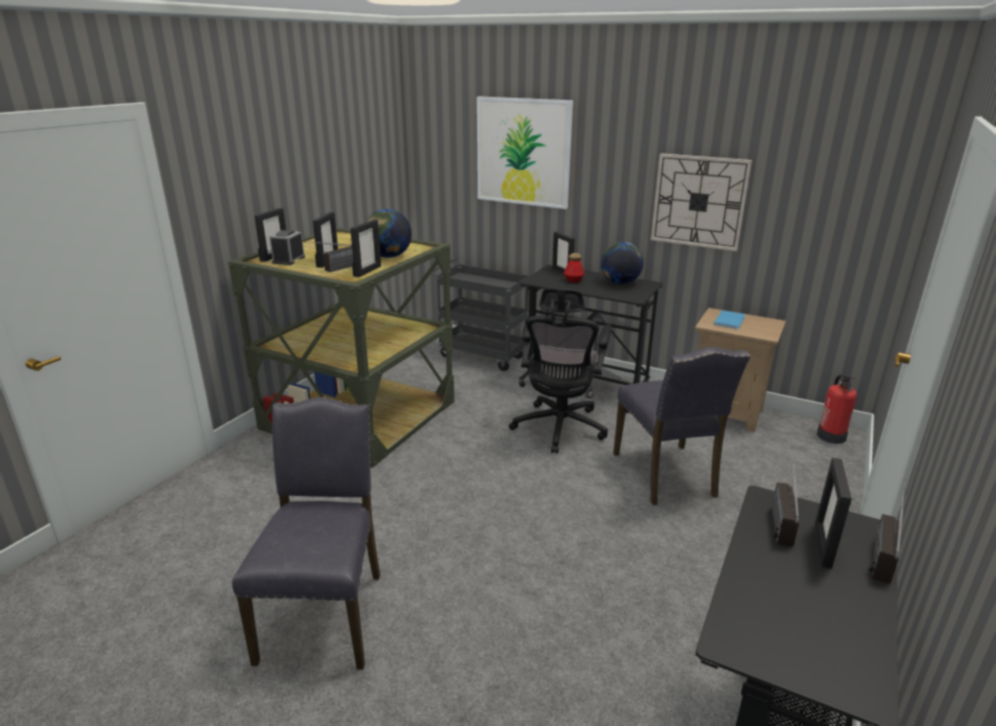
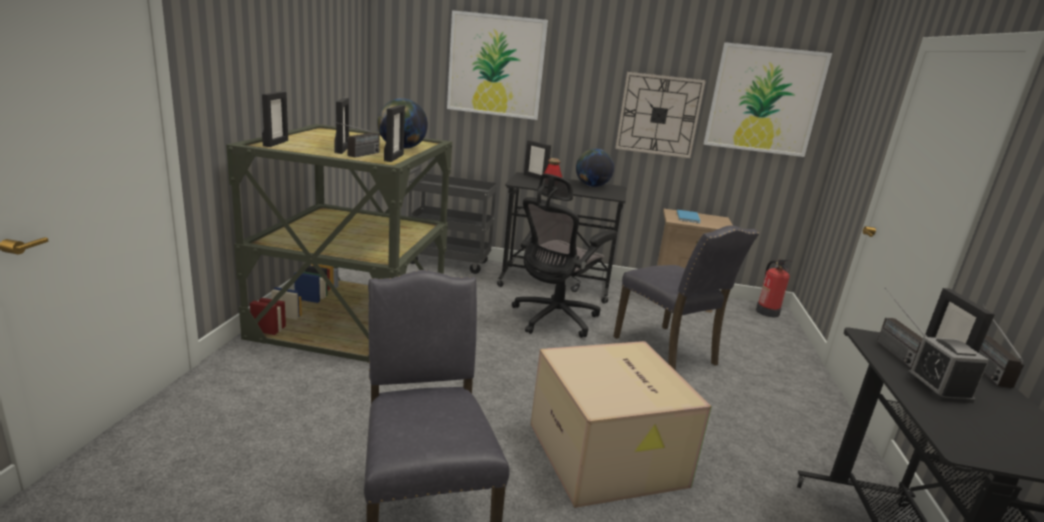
camera: 20 degrees left, 5 degrees down
(288, 260) = (296, 146): alarm clock -> alarm clock (939, 387)
(528, 582) = (609, 455): none -> cardboard box
(560, 428) = (555, 319): office chair -> office chair turned 45 degrees clockwise
(826, 182) = (764, 100): none -> picture

